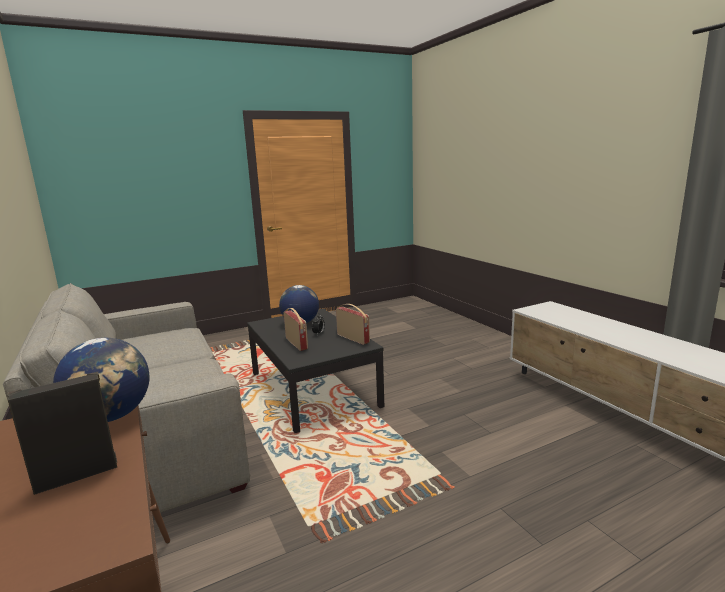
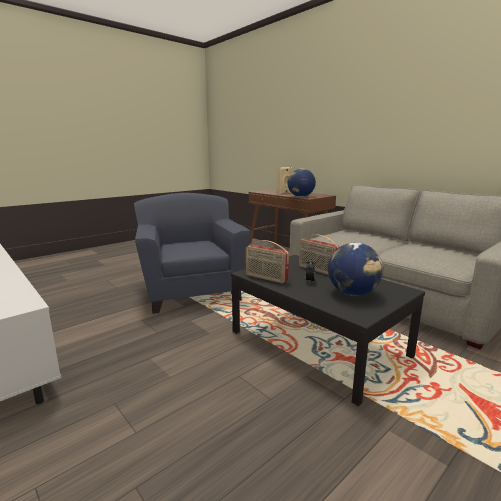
camera: 165 degrees right, 0 degrees up
(77, 475) = (284, 193): black speaker -> beige speaker
(433, 486) = (191, 291): none -> blue armchair

